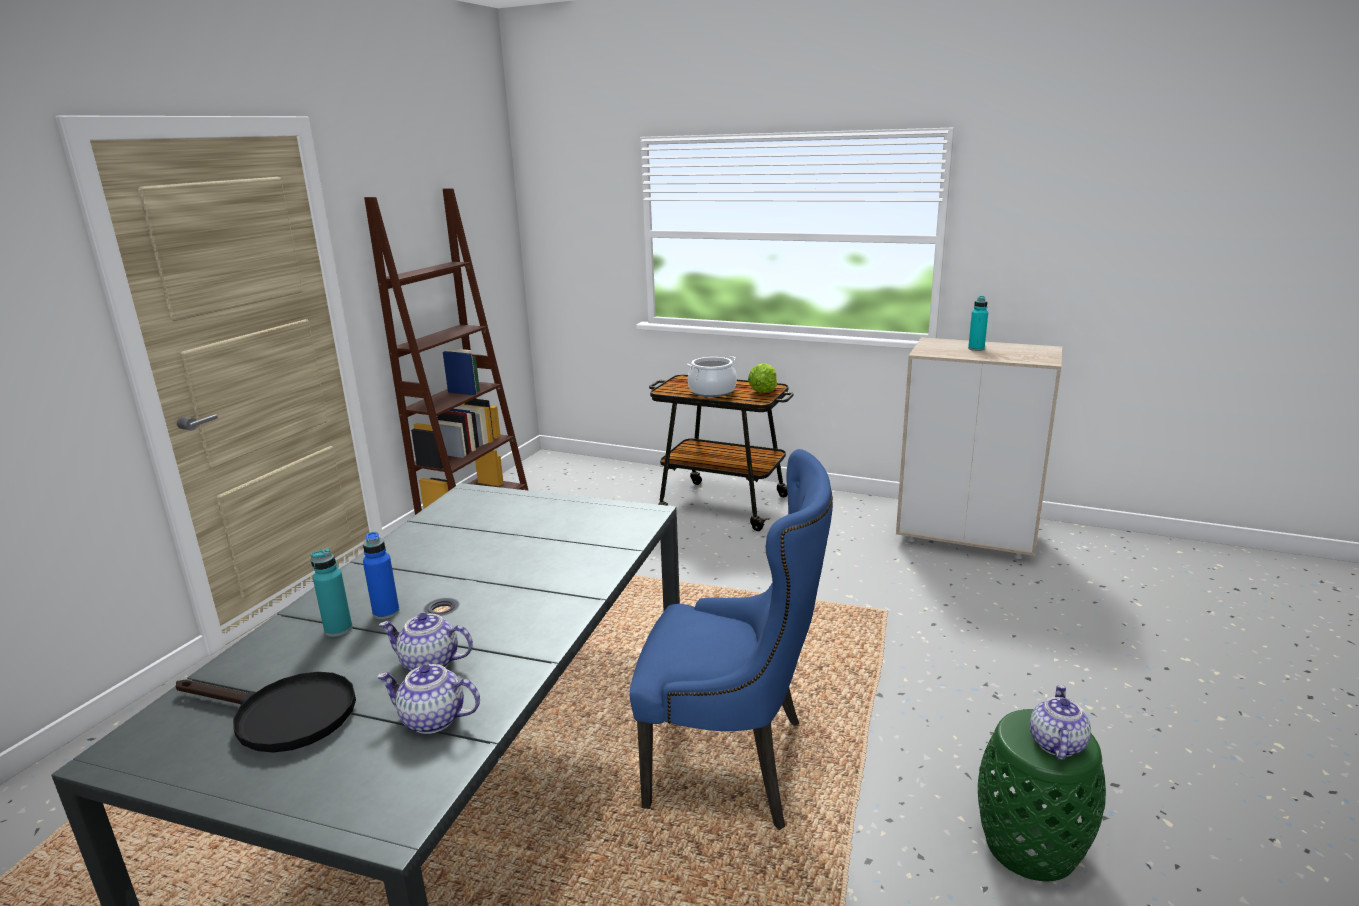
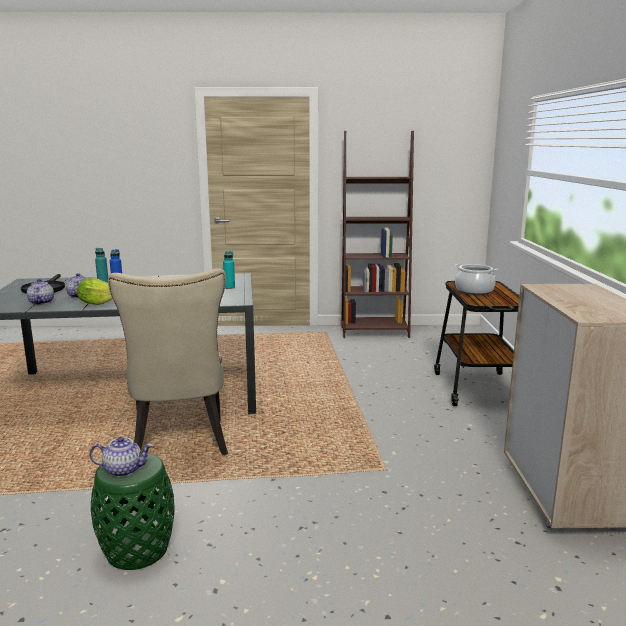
camera: 65 degrees right, 5 degrees down
(731, 764) = (180, 443): blue chair -> beige chair
(763, 391) = (501, 301): lettuce -> lettuce (97, 303)
(976, 349) = (586, 297): turquoise bottle -> turquoise bottle (229, 287)

